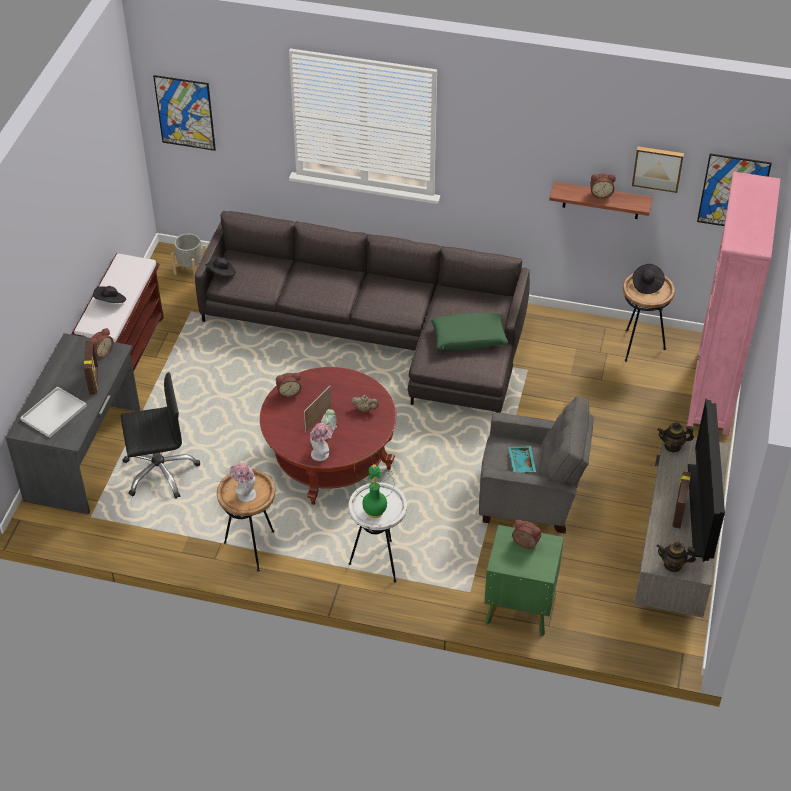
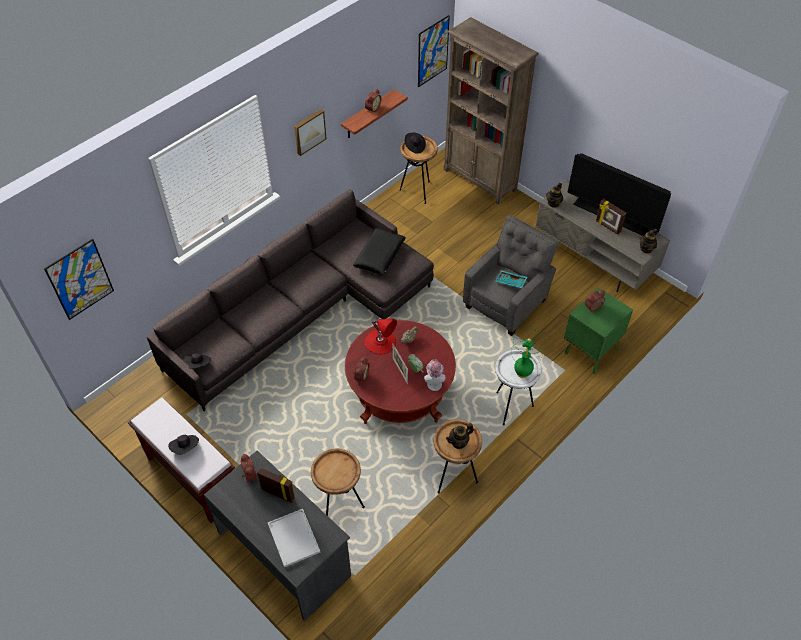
camera: 60 degrees left, 5 degrees up
(160, 471) = (340, 506): black office chair -> brown side table
(191, 270) = (140, 394): grey planter -> none
(244, 493) = (459, 442): hat -> teapot
(345, 387) = (380, 341): none -> red table lamp
(469, 337) = (379, 256): green pillow -> black pillow
(657, 168) = (394, 66): picture -> picture (309, 131)
(712, 394) = (480, 180): pink bookcase -> brown bookcase

